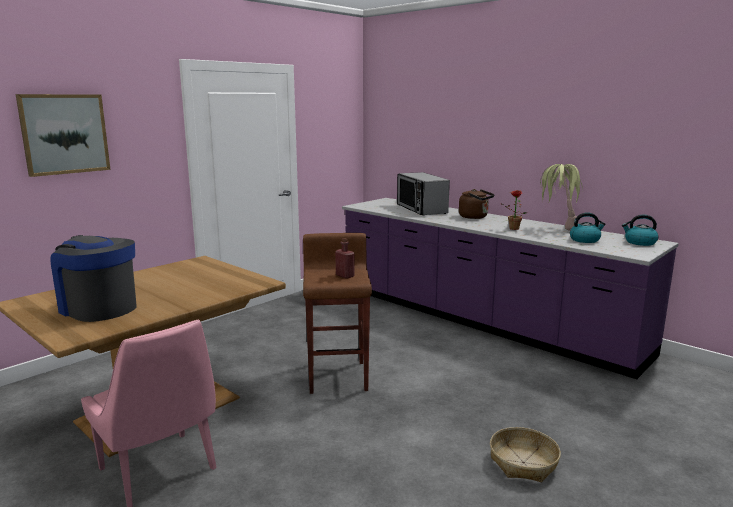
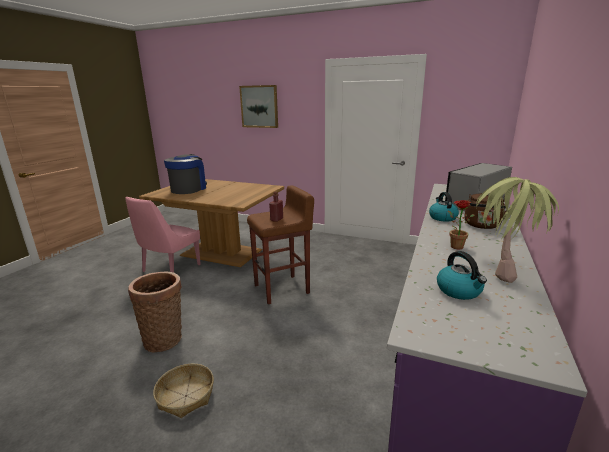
camera: 70 degrees right, 5 degrees up
(400, 478) = (164, 338): none -> basket
(639, 242) = (511, 339): kettle -> kettle (442, 217)

